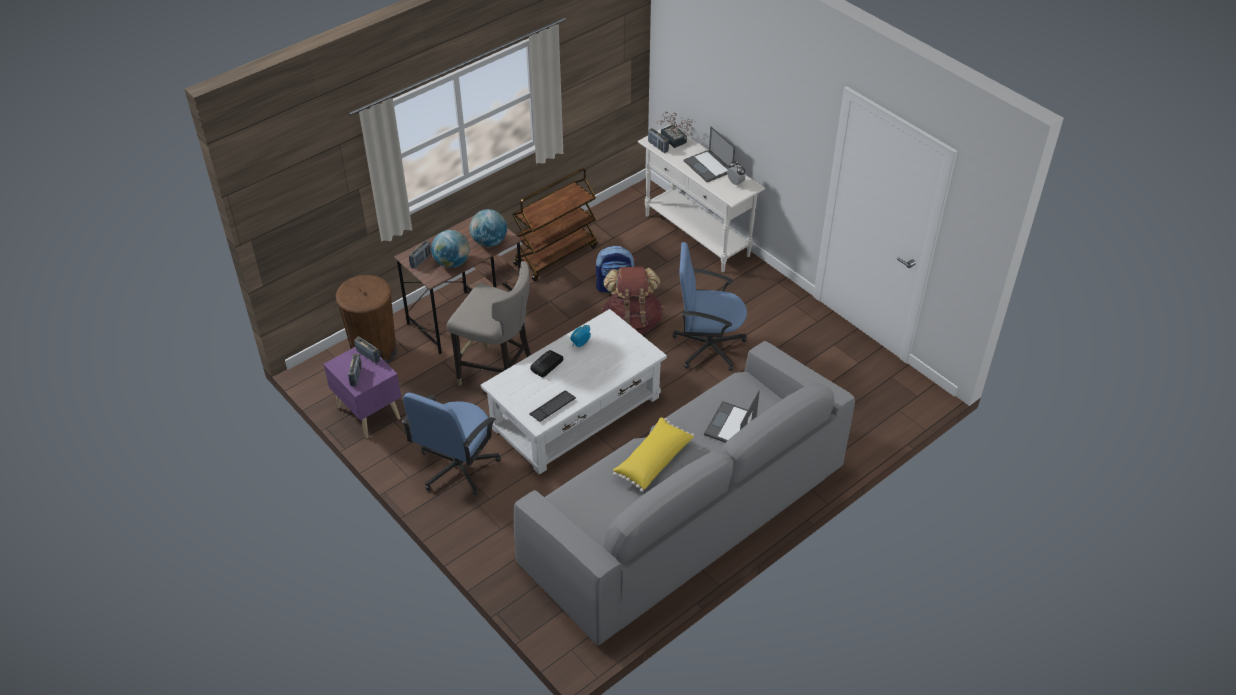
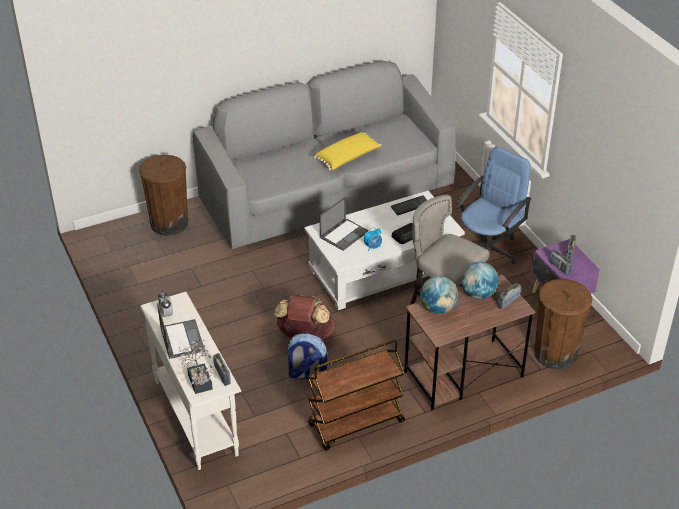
camera: 165 degrees left, 5 degrees down
(707, 346) = (248, 302): blue office chair -> none
(730, 425) = (281, 169): laptop -> laptop (344, 234)
(853, 426) = (169, 223): none -> brown trash can

